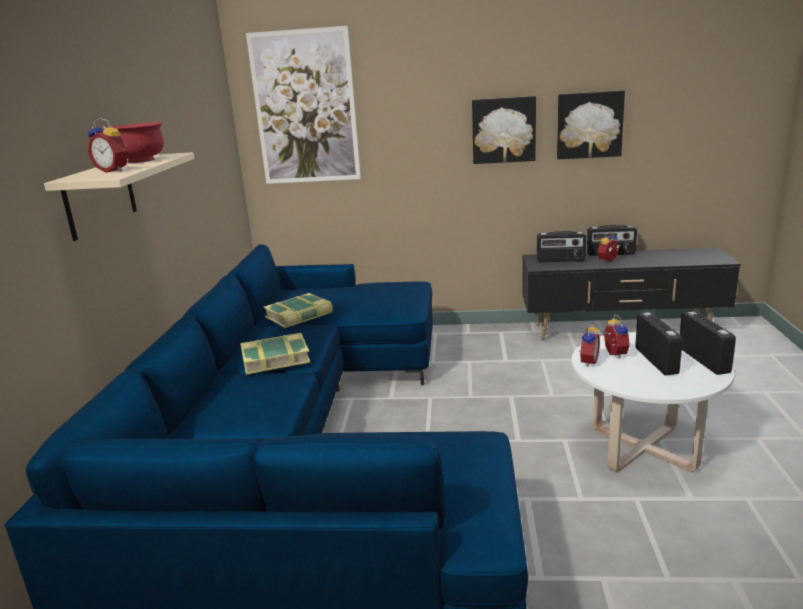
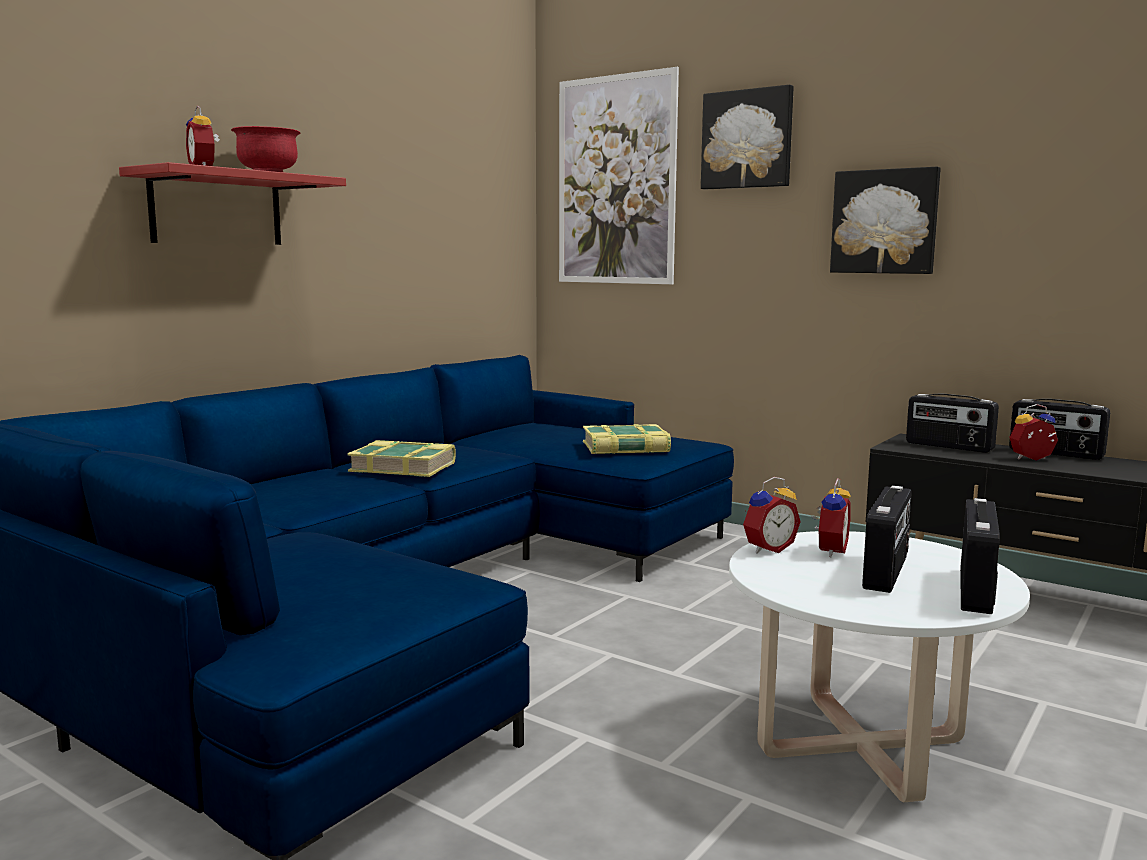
camera: 30 degrees right, 10 degrees down
(100, 196) = (217, 209): beige shelf -> red shelf
(299, 316) = (502, 442): book -> book (625, 448)
(589, 125) = (1034, 218): picture -> picture (747, 139)

